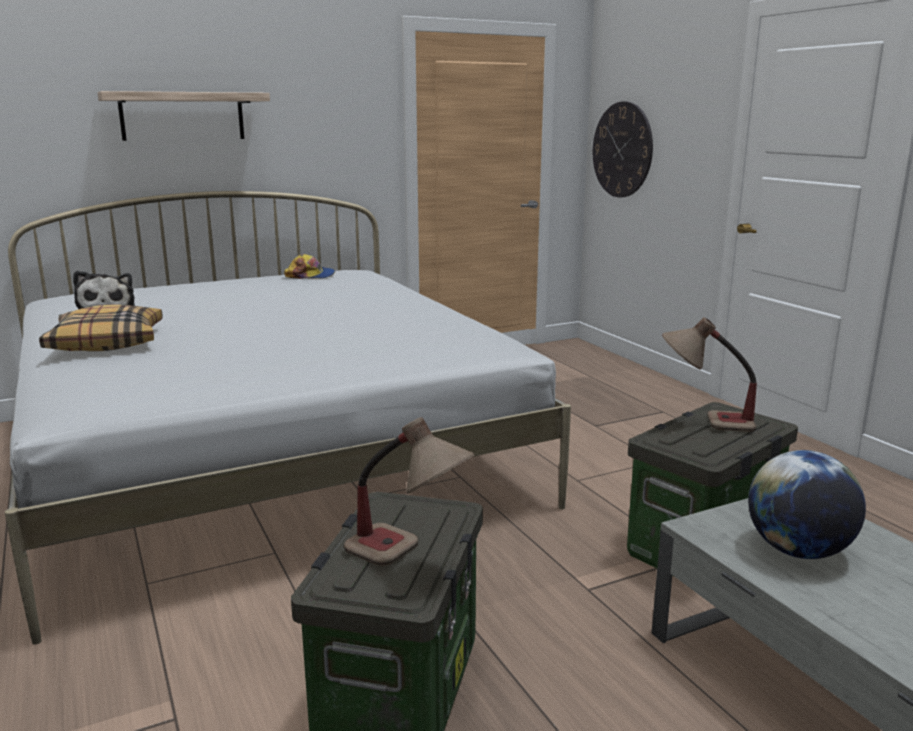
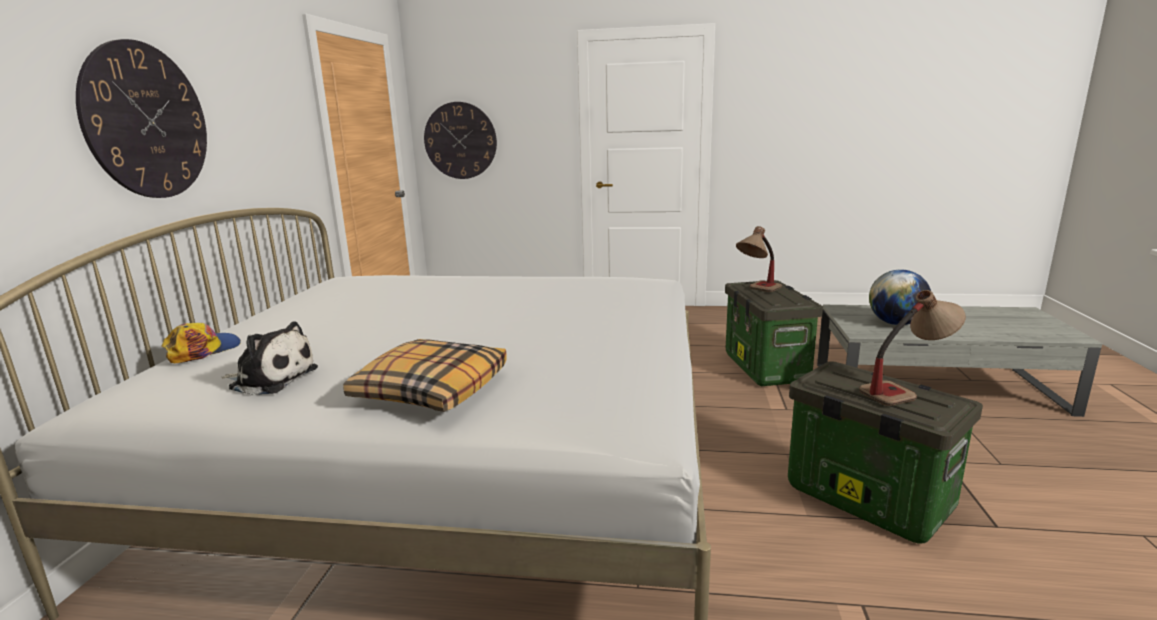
camera: 55 degrees left, 0 degrees up
(182, 116) = (146, 121): shelf -> wall clock
(311, 275) = (337, 289): cap -> cap (203, 350)

